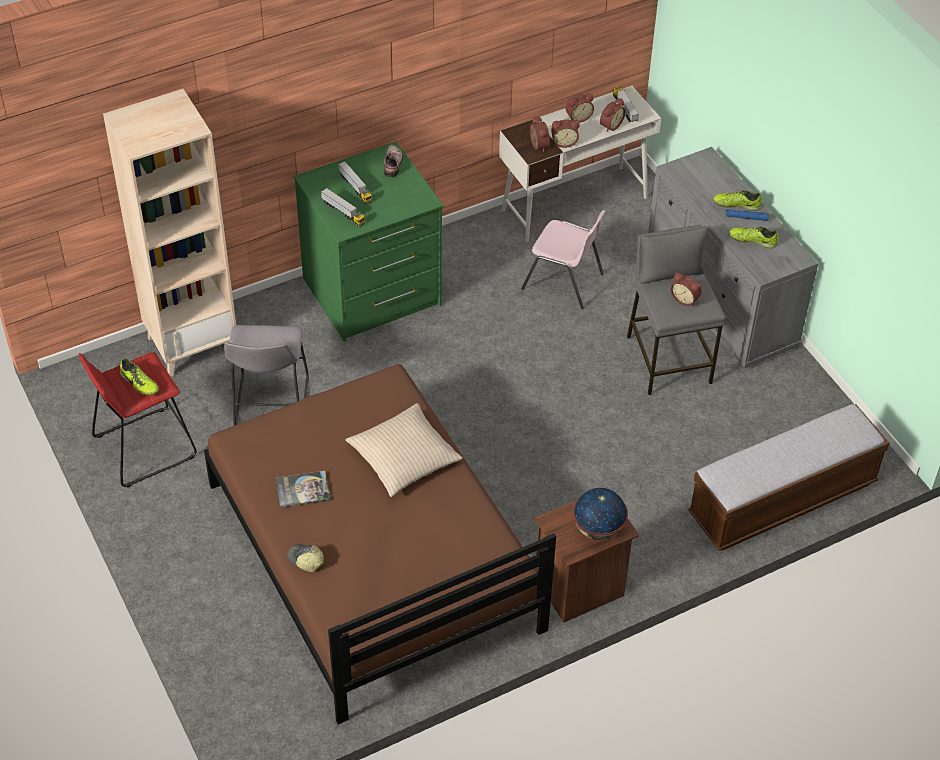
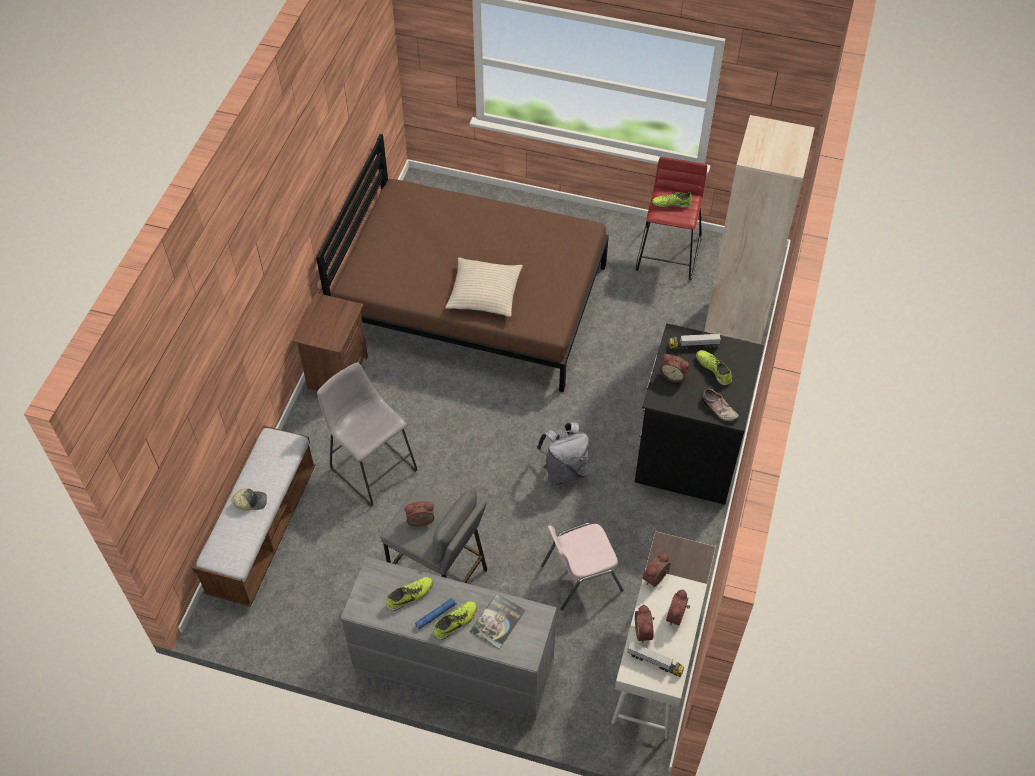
camera: 135 degrees right, 5 degrees up
(270, 408) = (637, 328): grey stool -> grey stool (371, 466)
(302, 490) = (514, 234): book -> book (497, 621)
(305, 560) = (465, 205): cap -> cap (251, 501)
(355, 188) = (713, 369): toy truck -> shoe
(372, 293) = (687, 452): green dresser -> black dresser
(483, 353) = (564, 470): none -> grey backpack
(537, 145) = (671, 556): alarm clock -> alarm clock (673, 375)
(598, 529) = (319, 325): globe -> none

